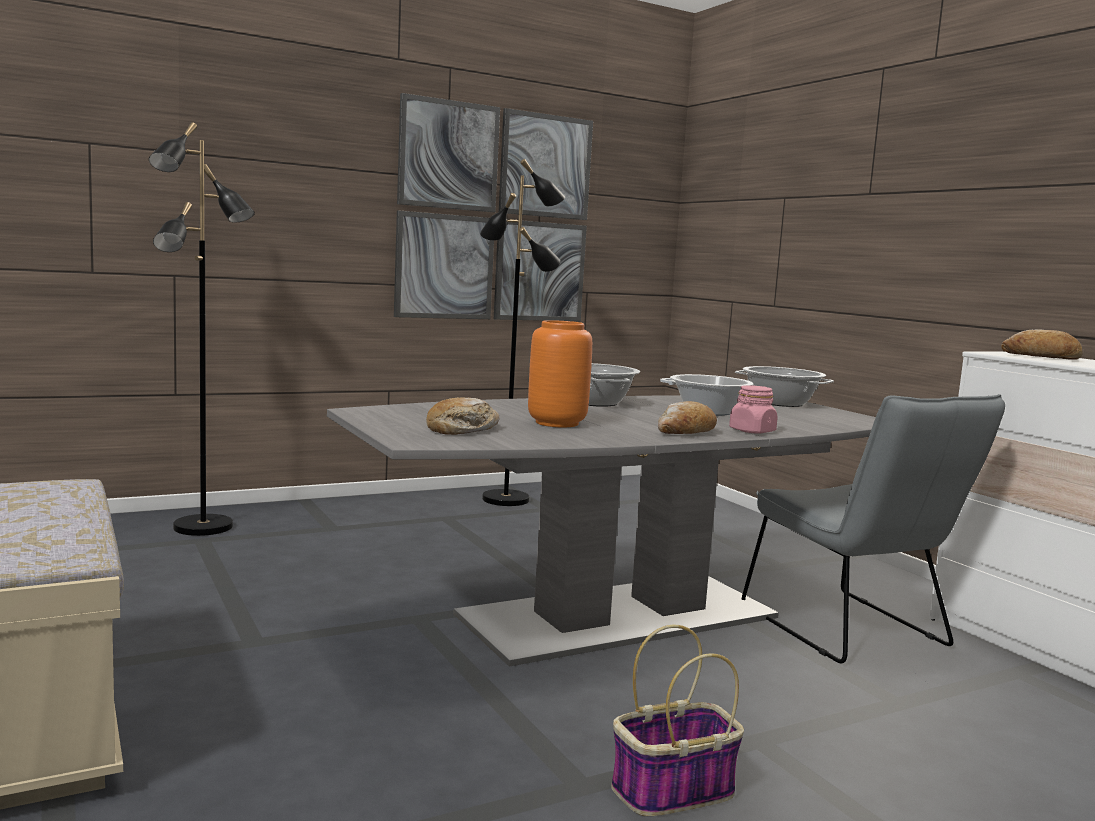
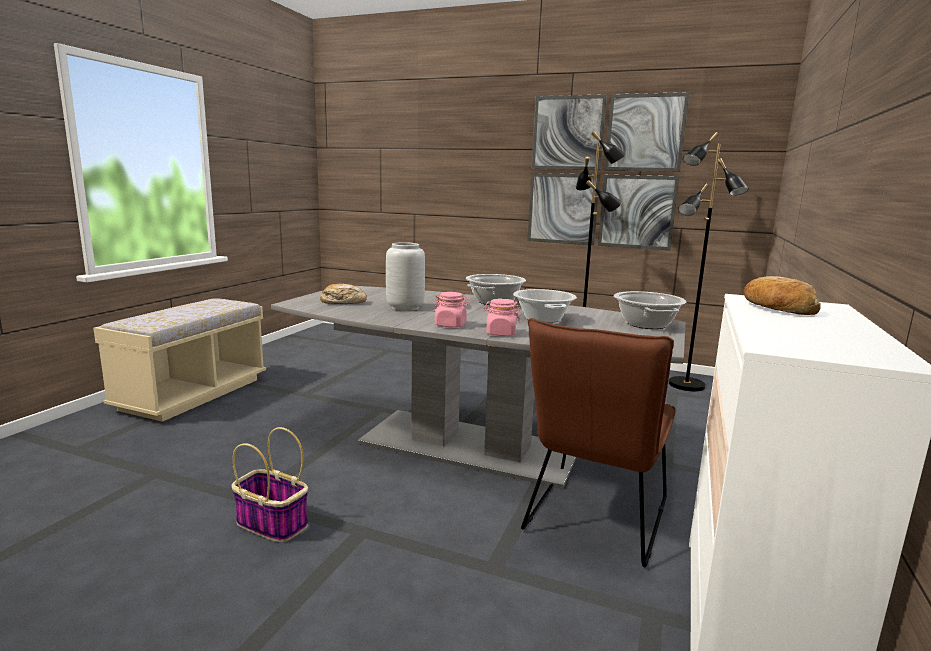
camera: 50 degrees right, 5 degrees up
(203, 528) = (402, 345): black floor lamp -> black floor lamp (686, 385)
(556, 423) = (405, 307): orange vase -> grey vase
(685, 432) = (450, 325): bread -> pink jar
(852, 631) = (593, 520): grey chair -> brown chair

